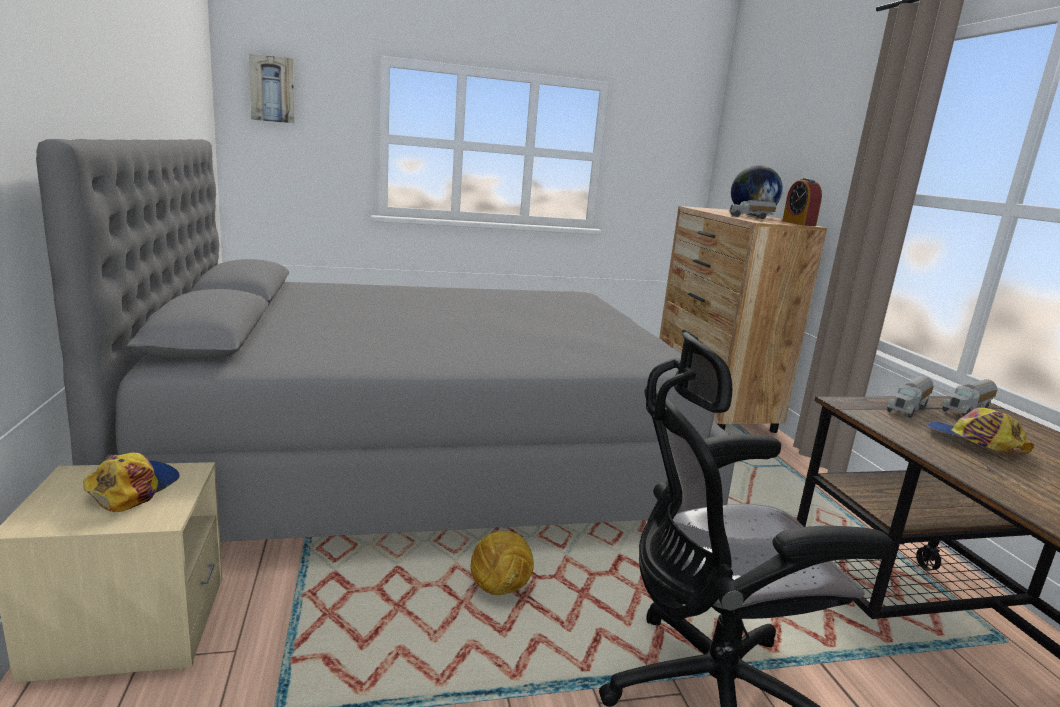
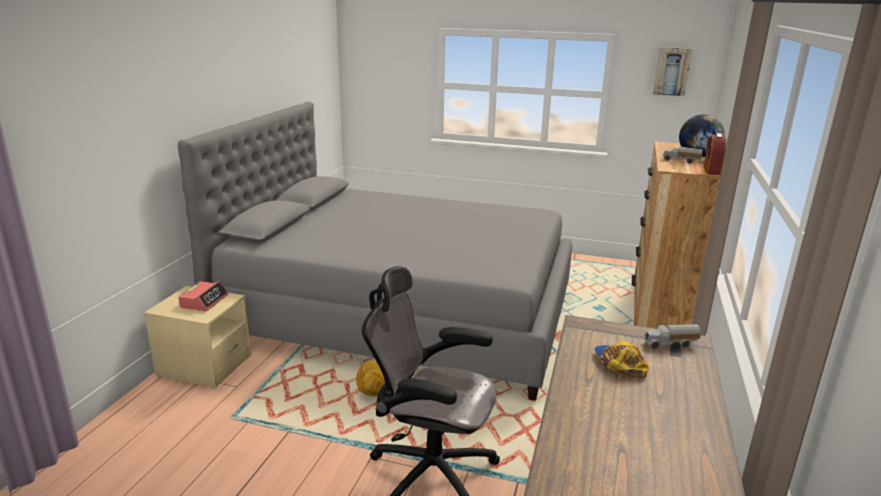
camera: 30 degrees right, 5 degrees up
(132, 488) = (204, 301): cap -> alarm clock
(272, 89) = (371, 55): picture -> picture (671, 71)
(908, 409) = (621, 335): toy truck -> none

